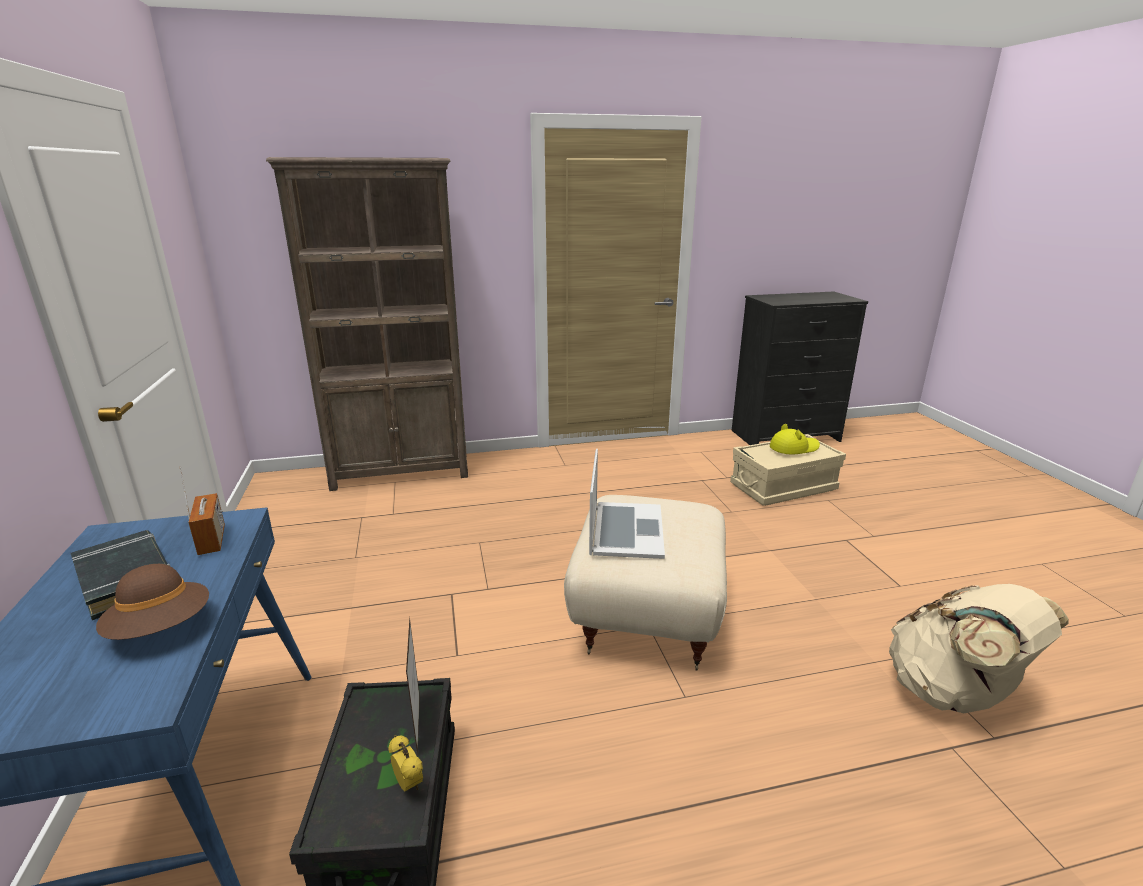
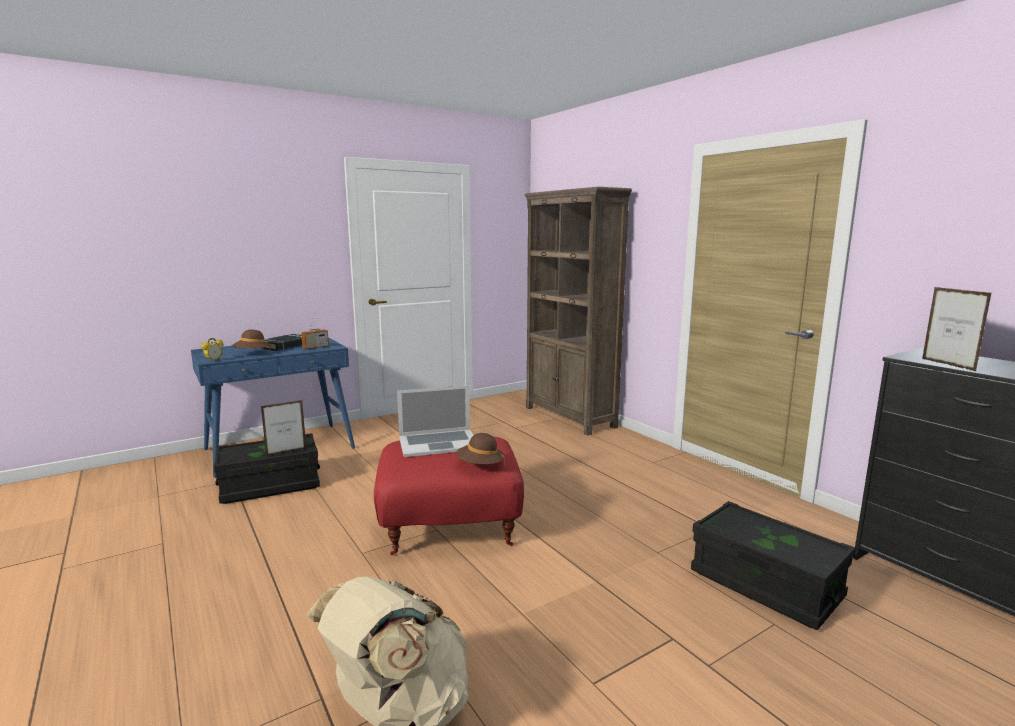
camera: 70 degrees right, 10 degrees down
(409, 784) = (247, 457): alarm clock -> alarm clock (214, 361)
(645, 614) = (450, 527): beige ottoman -> red ottoman
(697, 517) = (480, 466): none -> brown hat
(783, 487) = (765, 584): beige storage box -> black storage box
(794, 448) = (786, 538): yellow hat -> none
(800, 302) = (947, 365): none -> picture frame

